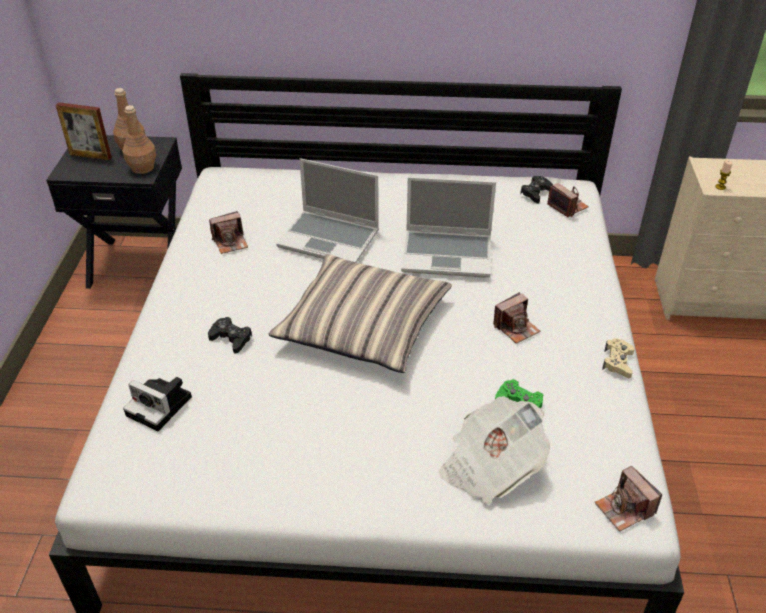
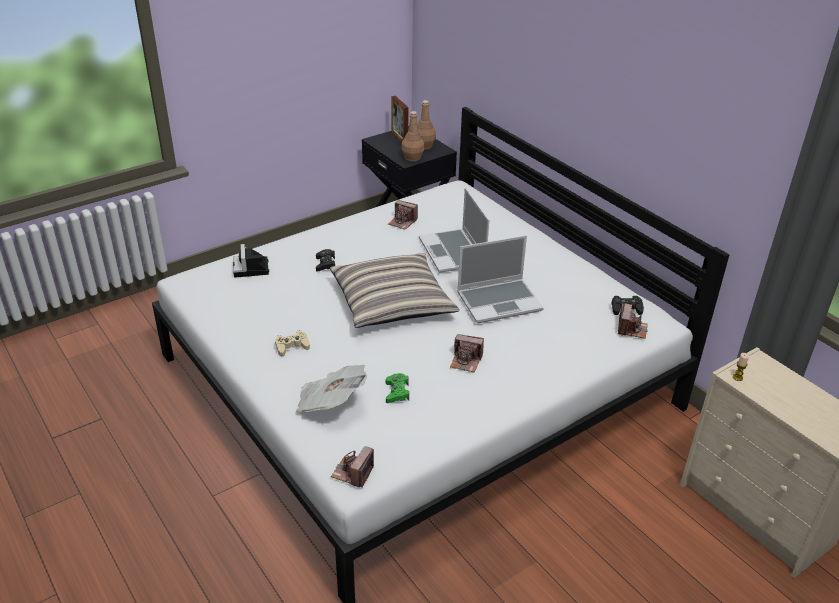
camera: 50 degrees right, 5 degrees down
(448, 254) = (499, 301): laptop -> laptop turned 75 degrees counterclockwise
(617, 362) = (488, 420): beige game controller -> beige game controller (292, 346)

